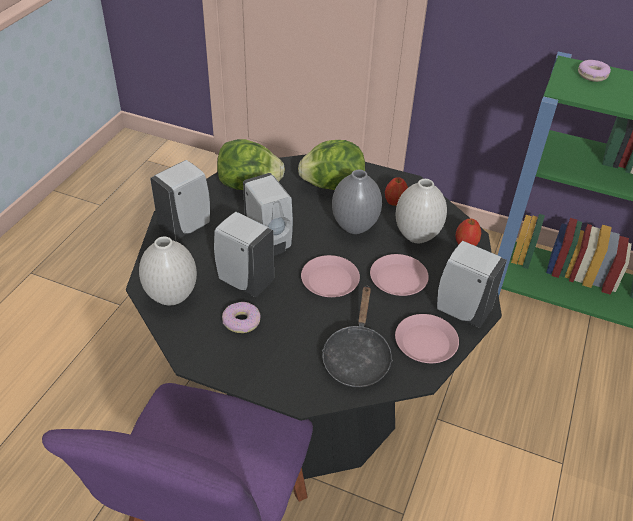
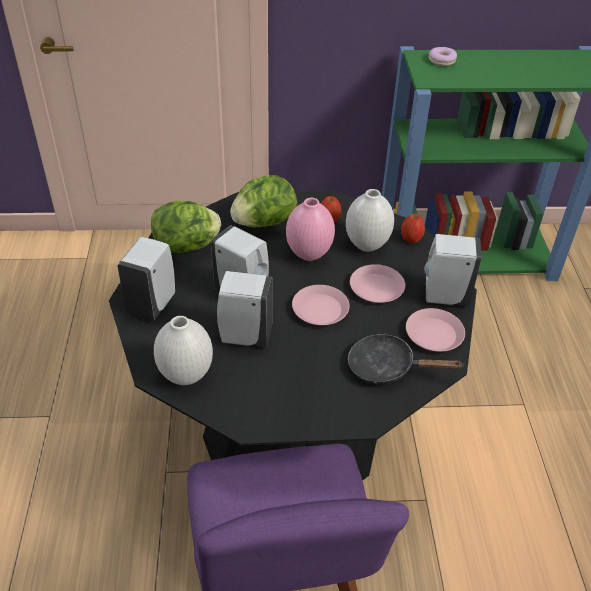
camera: 25 degrees left, 0 degrees up
(241, 321) = (267, 374): donut -> none
(355, 227) = (310, 254): grey vase -> pink vase
(356, 357) = (387, 367): black frying pan -> black frying pan turned 120 degrees clockwise

